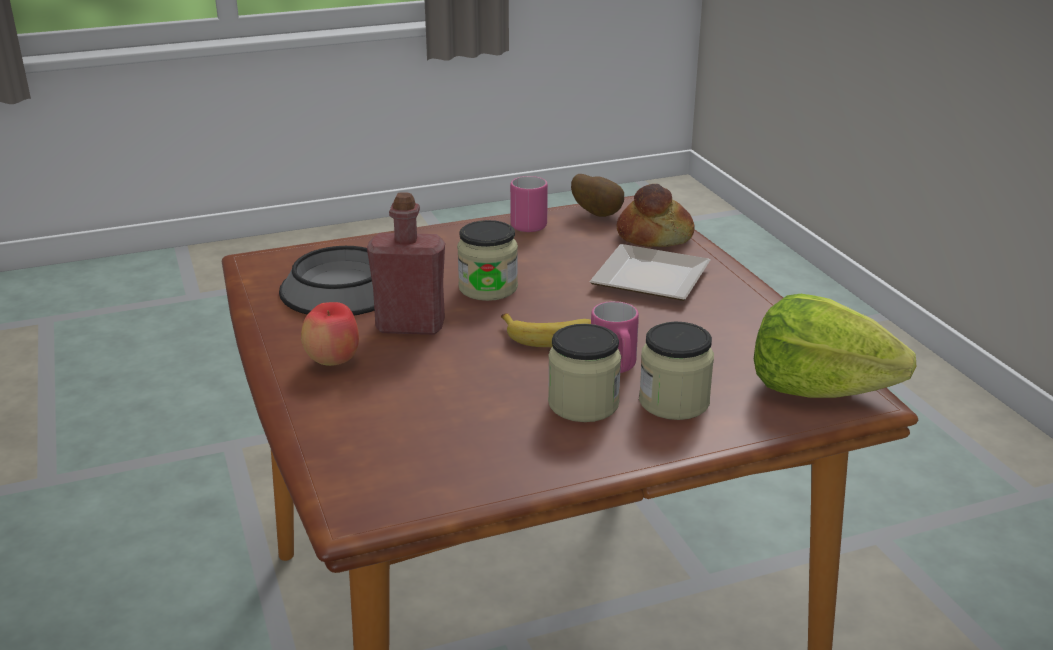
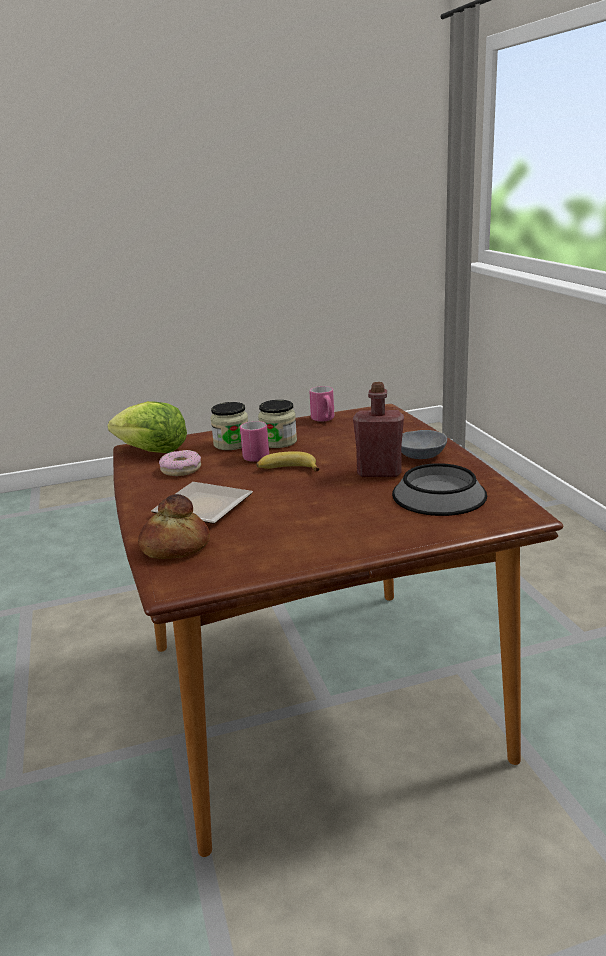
camera: 175 degrees left, 5 degrees down
(333, 361) = (419, 454): apple -> grey bowl
(488, 288) = (328, 497): jar -> none
(525, 224) = (290, 558): pink mug -> pink mug (324, 420)
(598, 214) = (214, 572): potato -> none
(728, 342) = (181, 469): none -> donut

